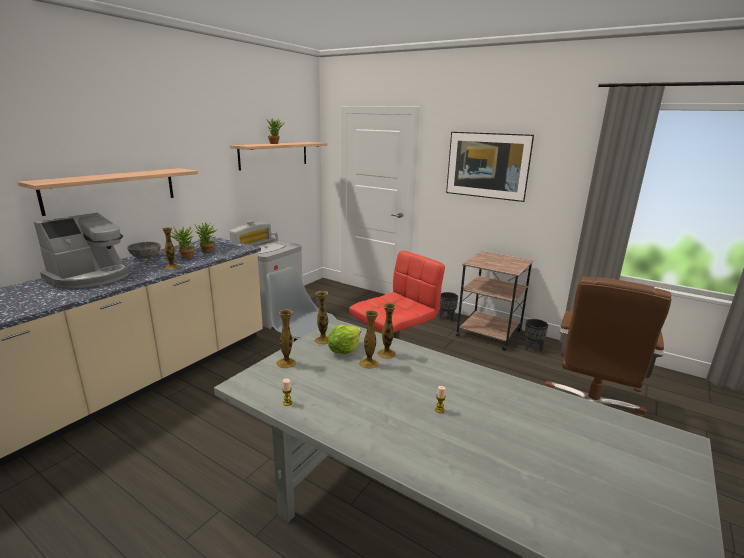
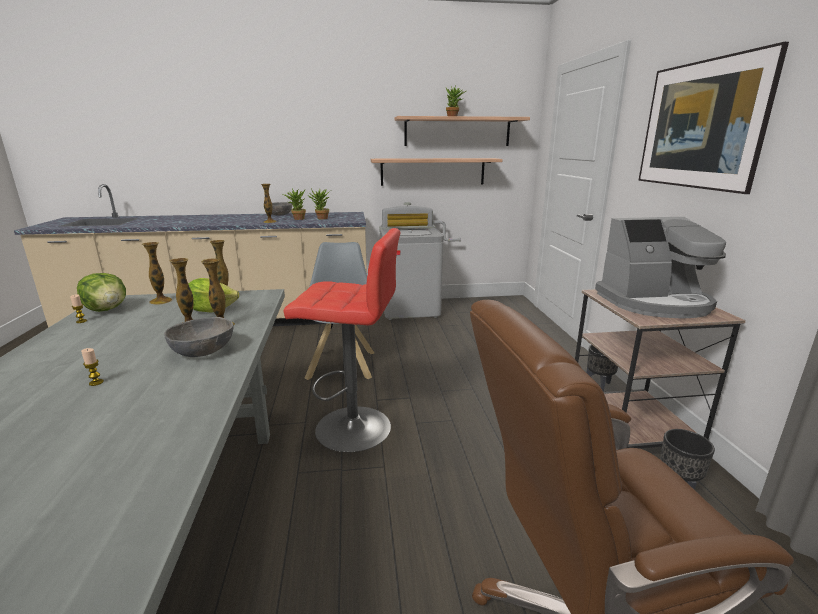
camera: 50 degrees right, 0 degrees up
(91, 277) = (219, 218): coffee machine -> coffee machine (654, 303)
(112, 190) = (266, 152): shelf -> shelf (432, 171)
(270, 388) = (107, 309): none -> lettuce
(426, 368) = (203, 351): none -> grey bowl

